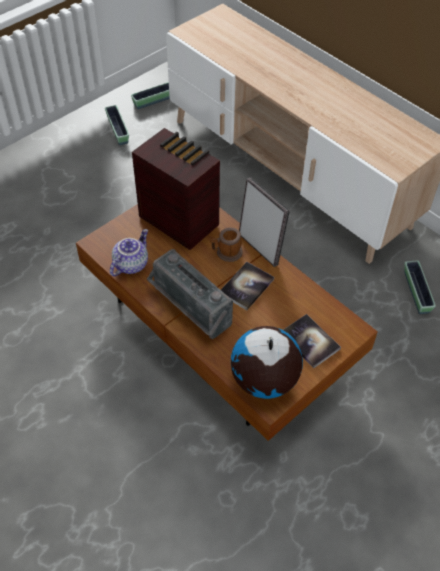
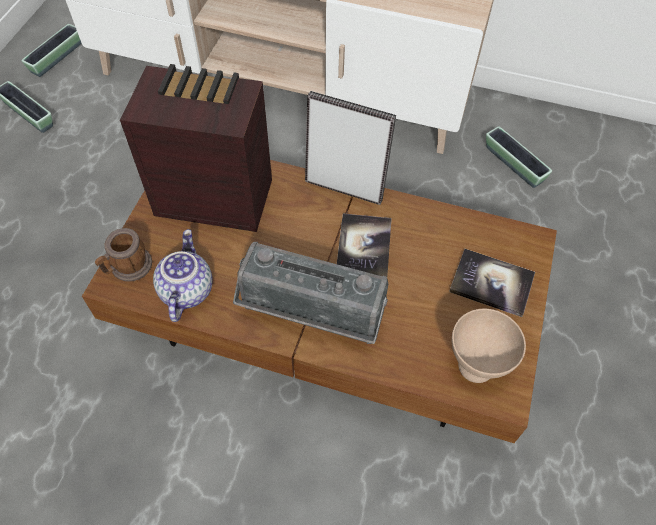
camera: 30 degrees left, 5 degrees up
(226, 253) = (306, 213): mug -> mug (127, 268)
(264, 381) = (475, 367): globe -> beige bowl

